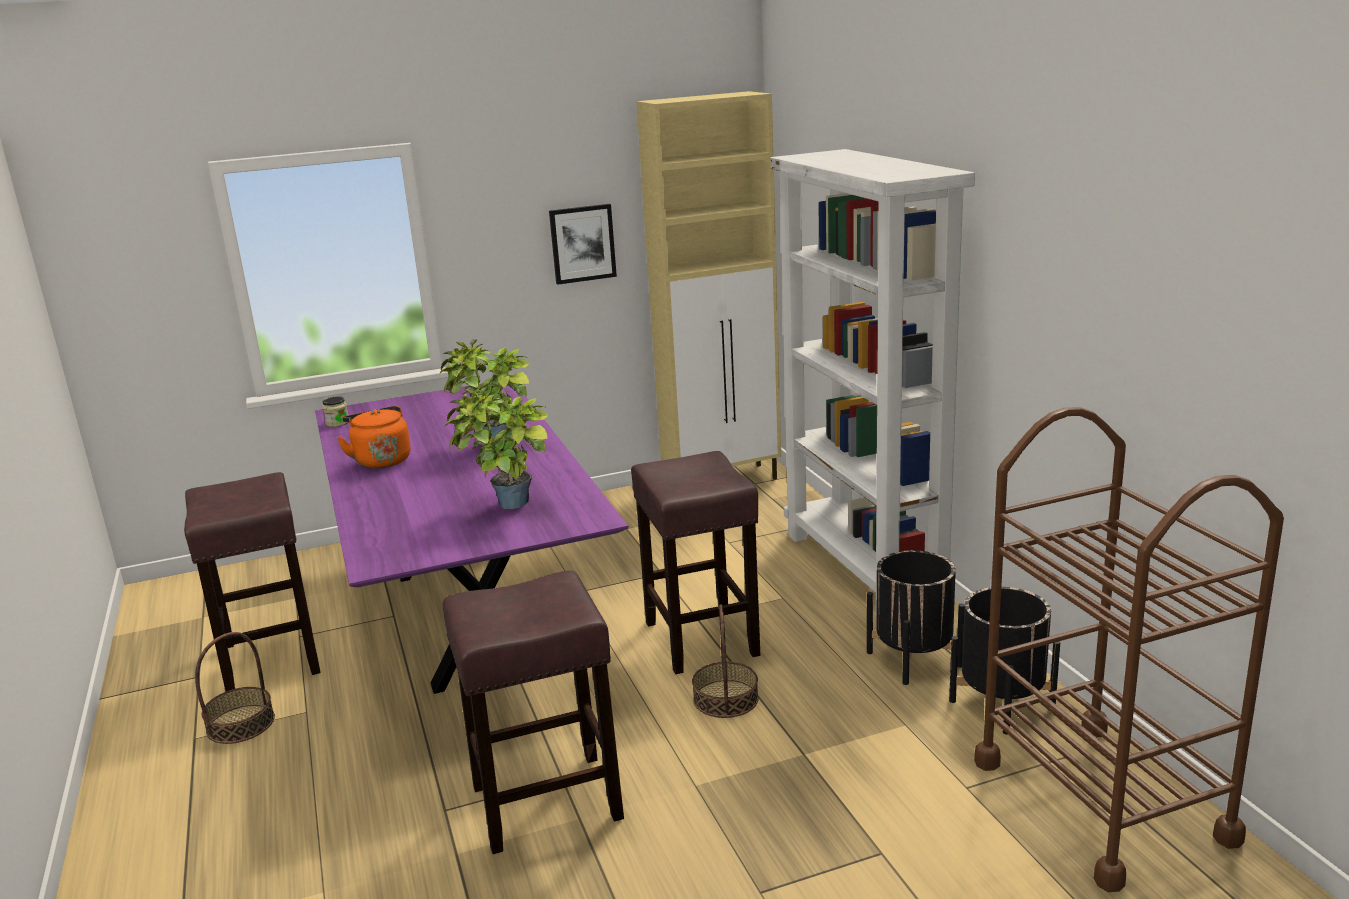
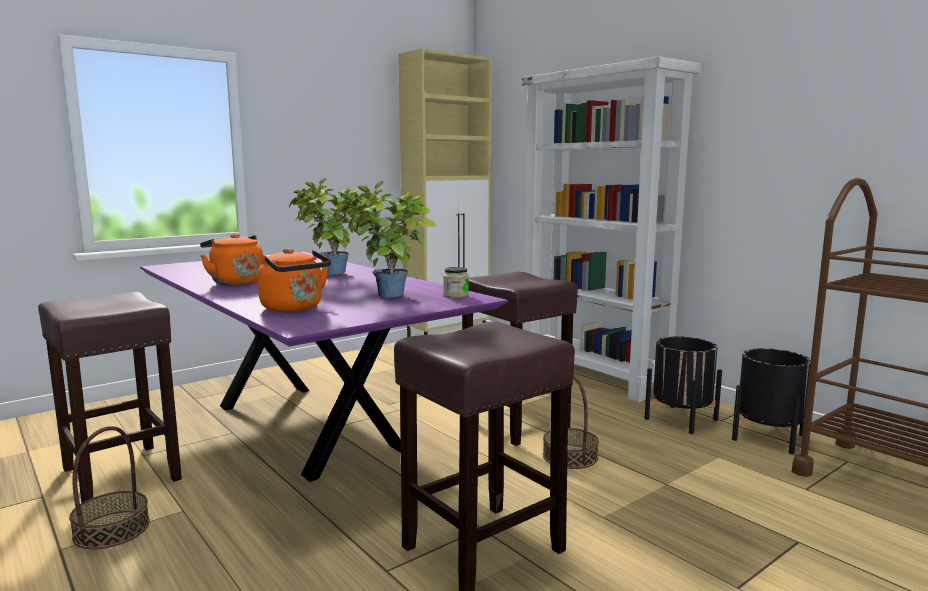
camera: 20 degrees left, 10 degrees down
(337, 423) = (169, 270): jar -> jar (456, 295)
(397, 525) = (294, 308): none -> orange kettle
(582, 243) = (356, 154): picture -> none

